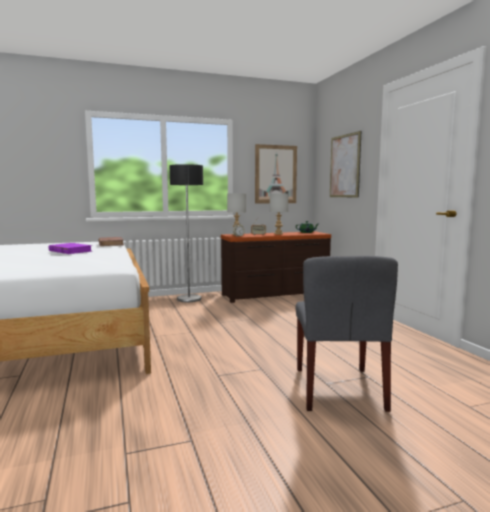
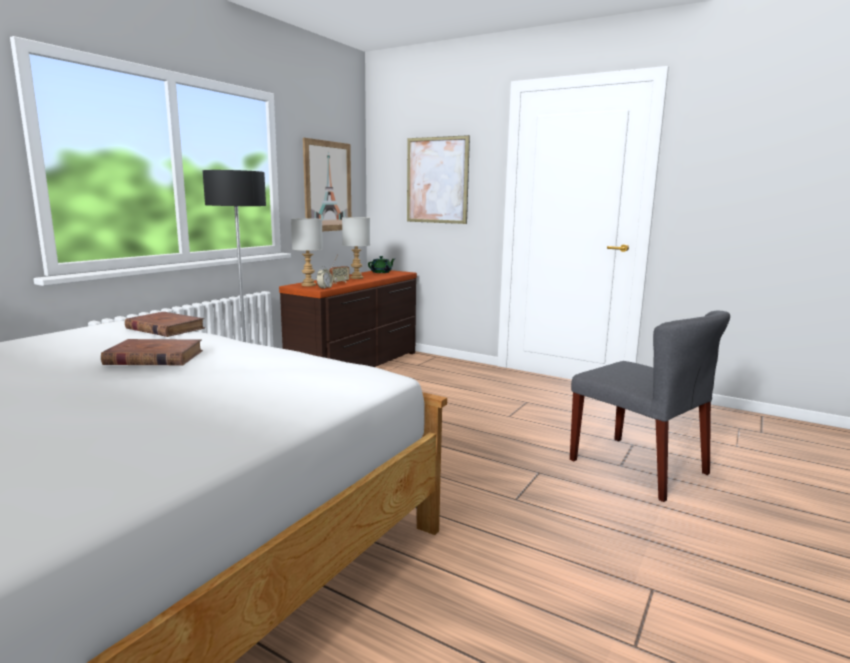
camera: 40 degrees left, 5 degrees up
(70, 251) = (154, 358): purple book -> brown book

